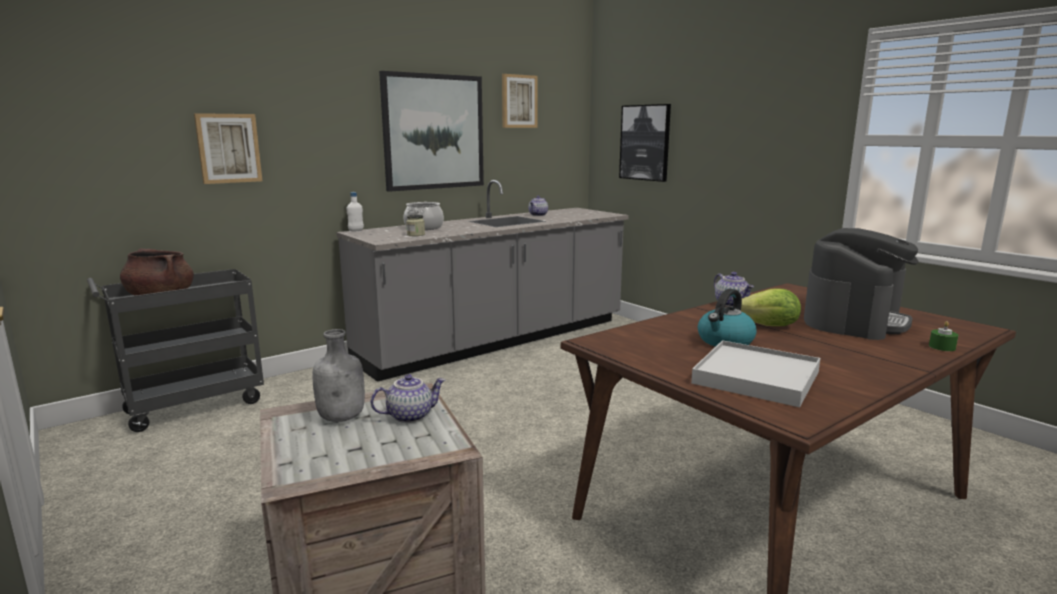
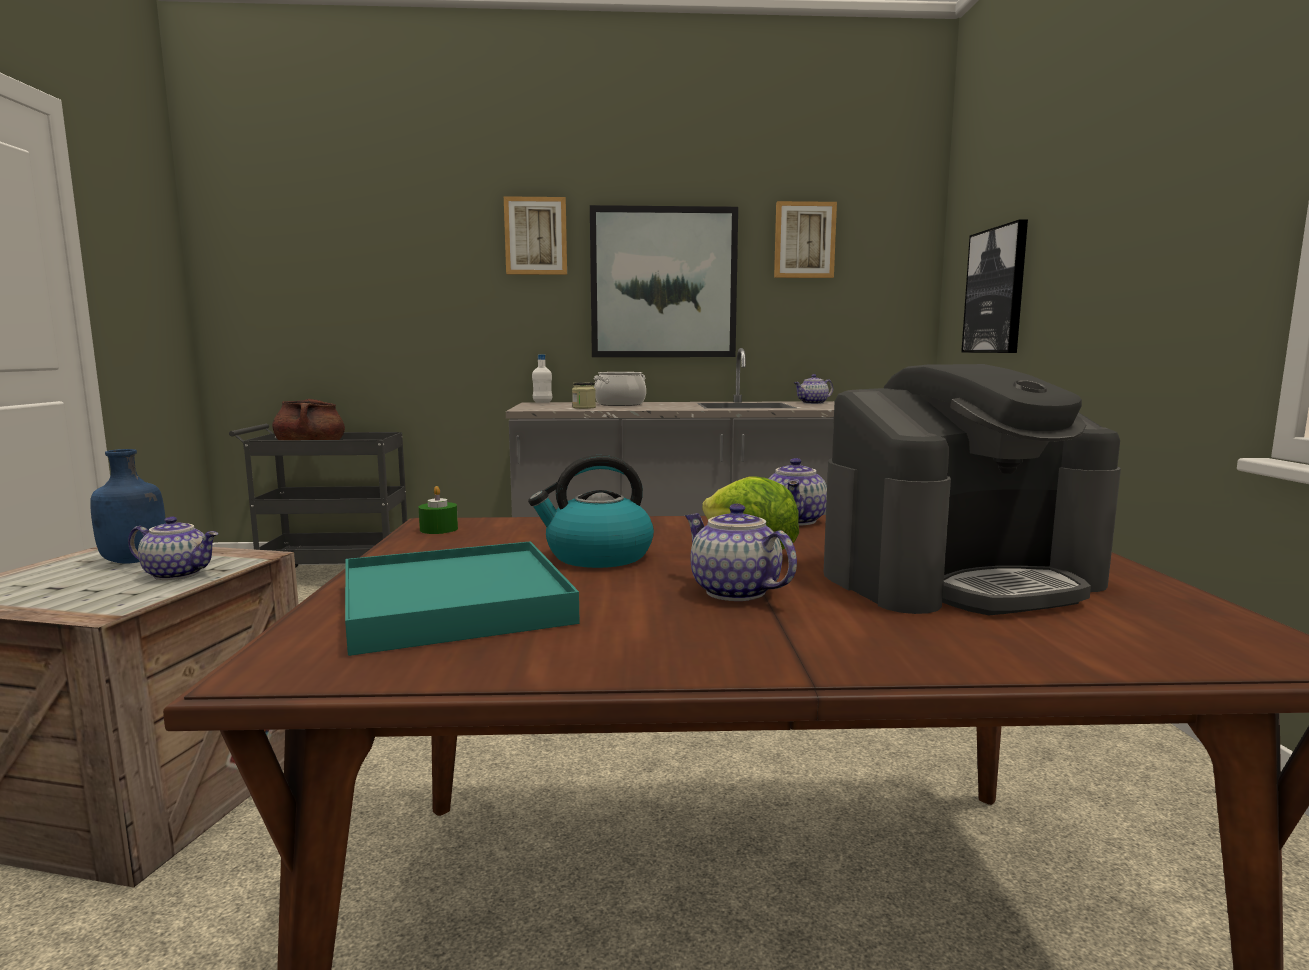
camera: 35 degrees right, 5 degrees down
(228, 148) = (407, 299): picture -> picture (536, 236)
(343, 417) = (135, 561): grey bottle -> blue bottle
(756, 378) = (454, 604): white tray -> turquoise tray
(817, 345) = (732, 592): none -> teapot
(942, 347) = (1021, 658): green candle -> green candle (439, 529)

